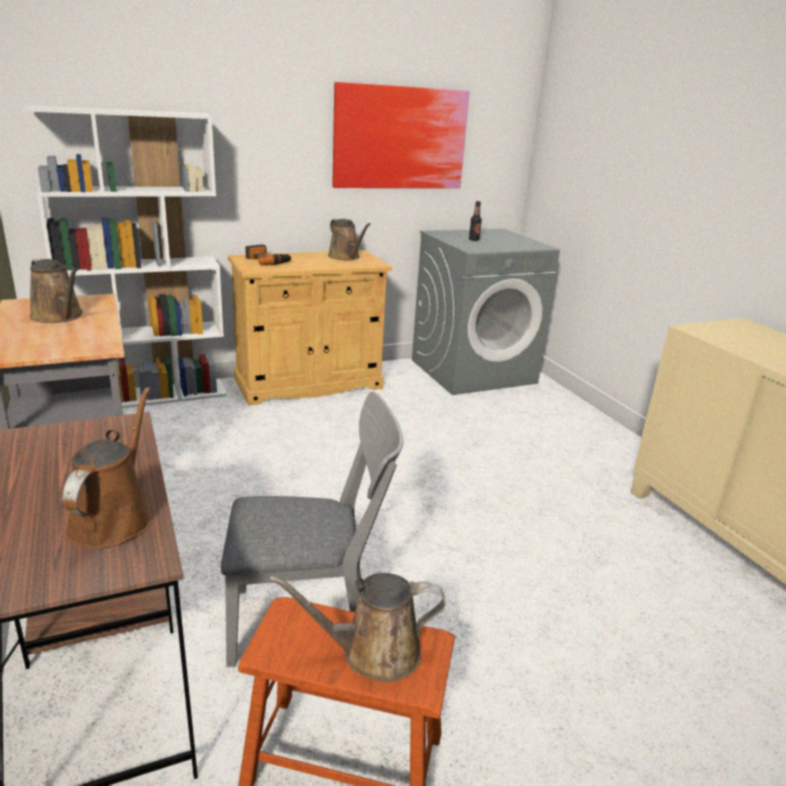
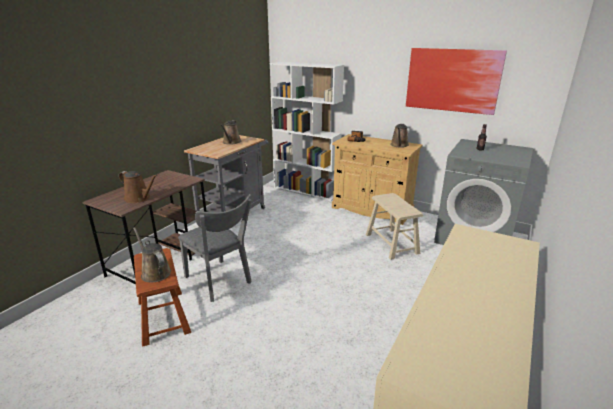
camera: 55 degrees right, 0 degrees up
(114, 518) = (139, 198): brown watering can -> brown watering can turned 60 degrees clockwise
(417, 418) = (391, 243): none -> beige stool

